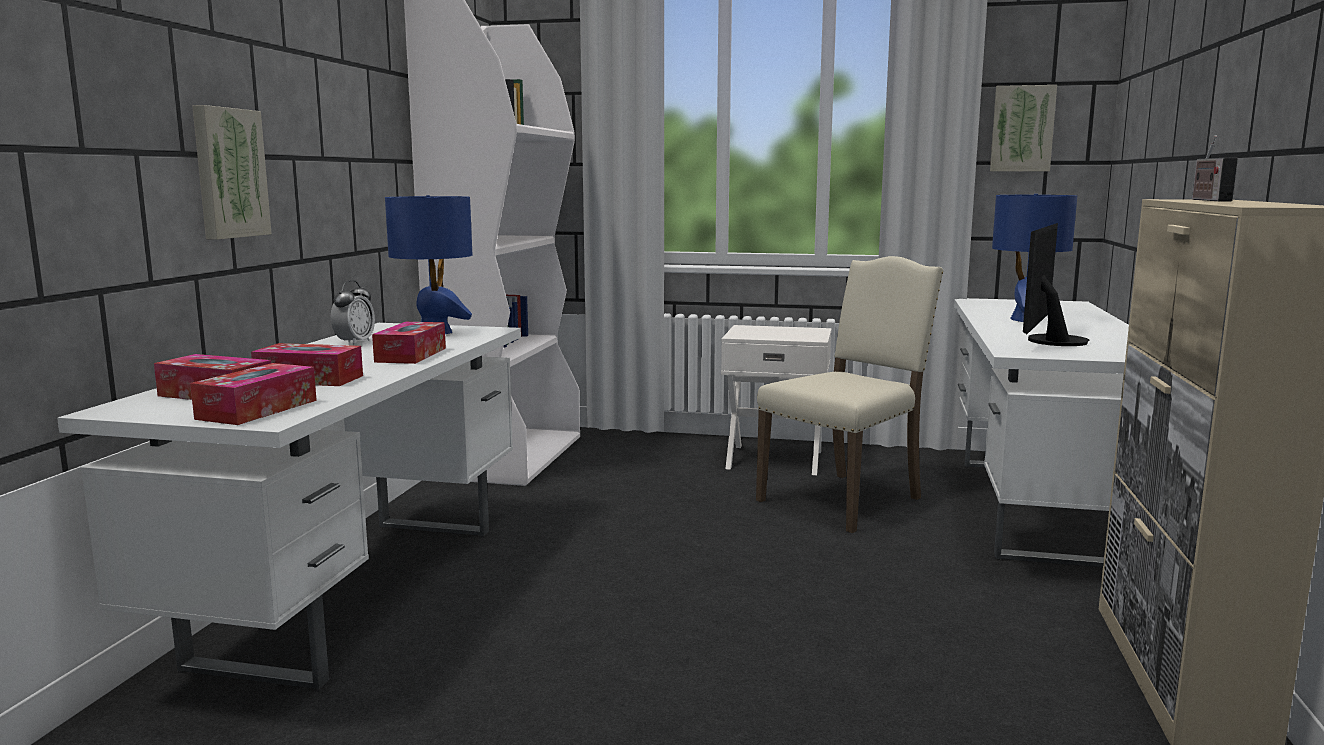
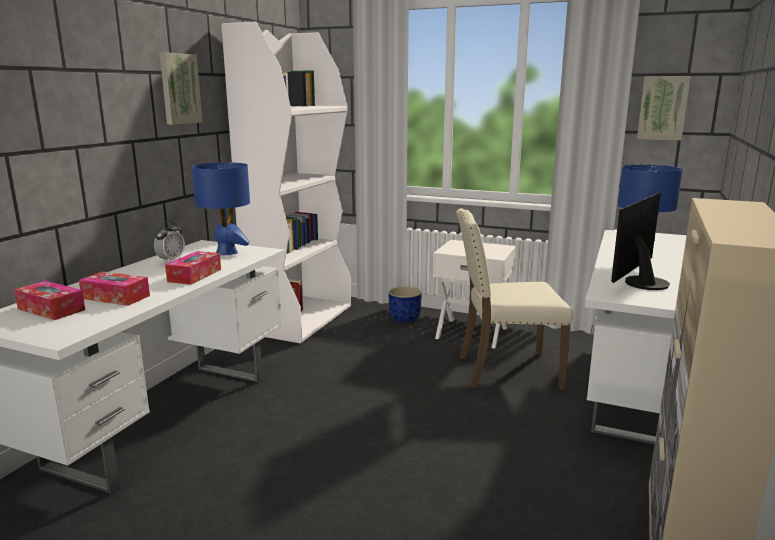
camera: 10 degrees right, 5 degrees up
(228, 173) = (78, 159): picture -> picture (179, 89)
(257, 409) = (62, 326): tissue box -> none
(668, 448) = (404, 318): none -> blue planter
(845, 499) = (505, 370): beige chair -> beige chair turned 150 degrees counterclockwise
(1208, 200) = (731, 209): radio -> none

